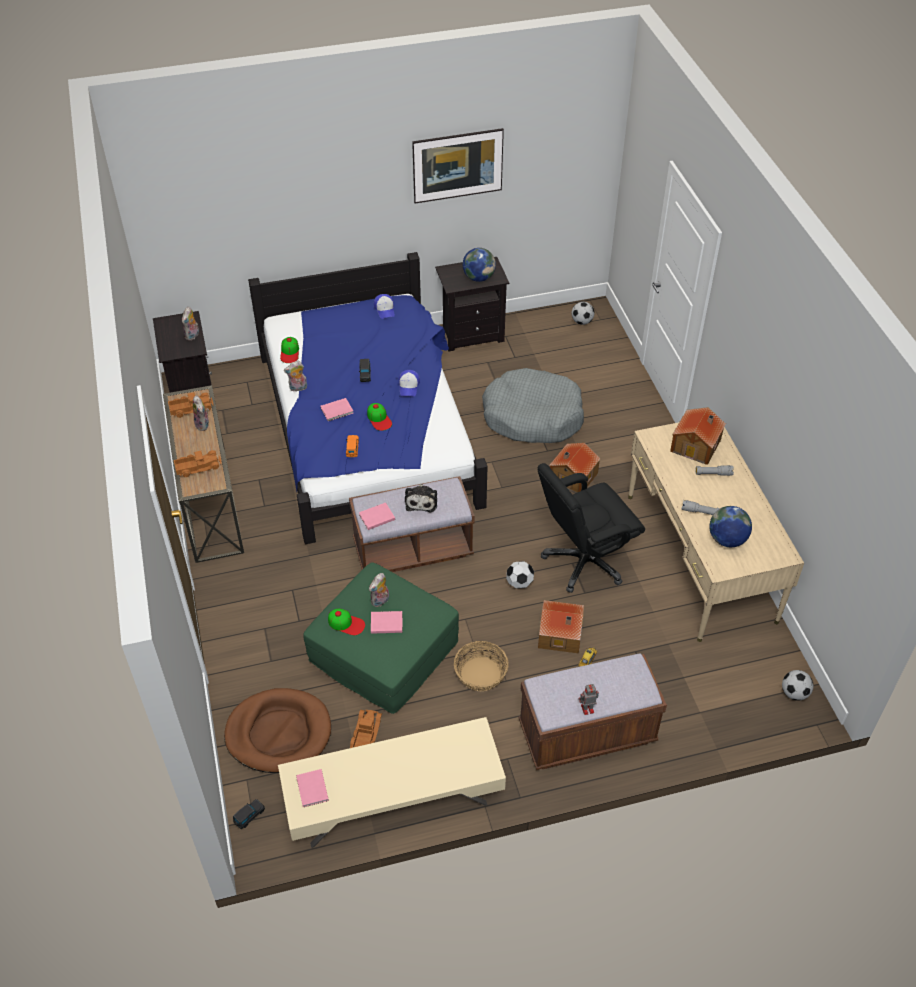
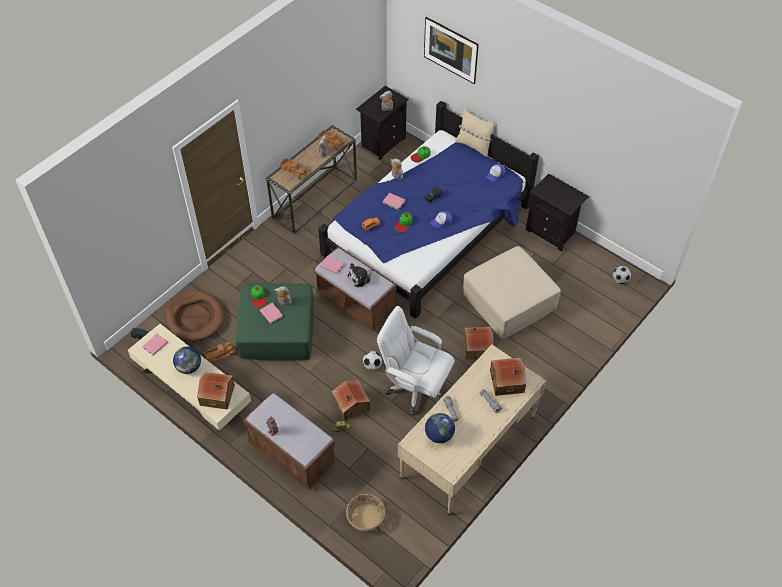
camera: 55 degrees right, 5 degrees up
(323, 304) = (474, 146): none -> beige pillow
(457, 180) = (574, 129): picture -> picture (450, 59)
(462, 755) = (217, 396): none -> toy house
(478, 277) = (559, 198): globe -> globe (189, 367)
(480, 674) = (295, 382): basket -> basket (365, 517)
(532, 416) = (509, 300): grey dog bed -> beige ottoman
(584, 561) = (415, 388): black office chair -> white office chair
(794, 693) = (400, 548): football -> none

